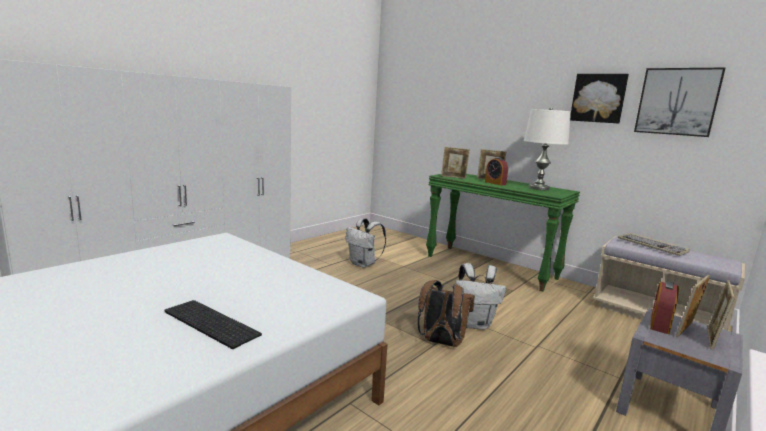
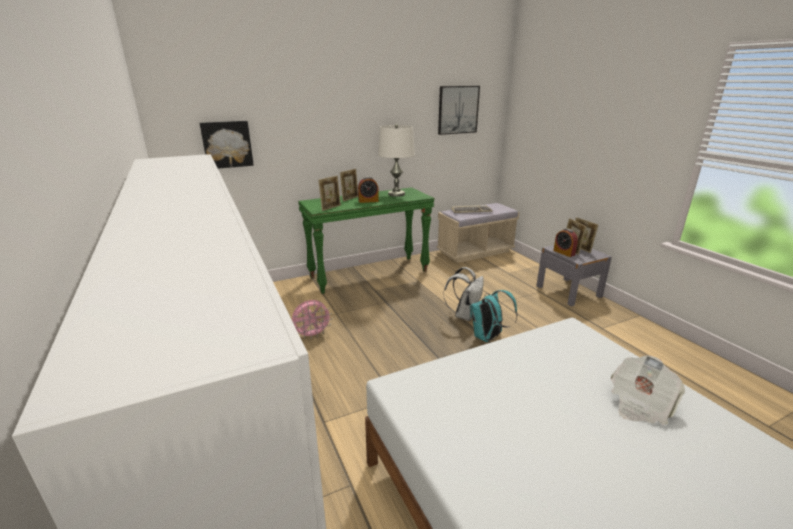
camera: 65 degrees left, 10 degrees up
(208, 323) = (640, 403): keyboard -> newspaper
(363, 264) = (312, 335): white backpack -> pink fan
(440, 342) = (488, 337): brown backpack -> turquoise backpack
(598, 98) = (412, 110): picture -> picture (227, 144)

